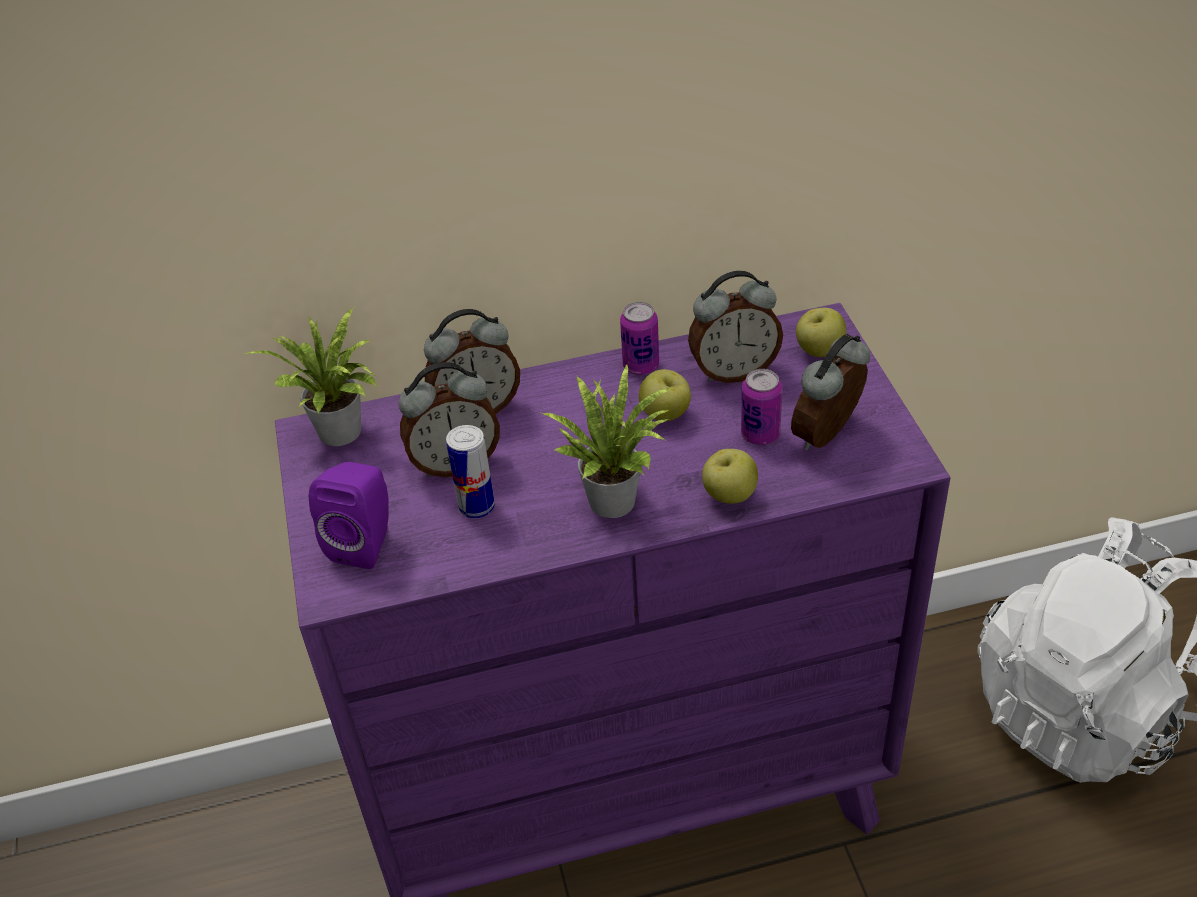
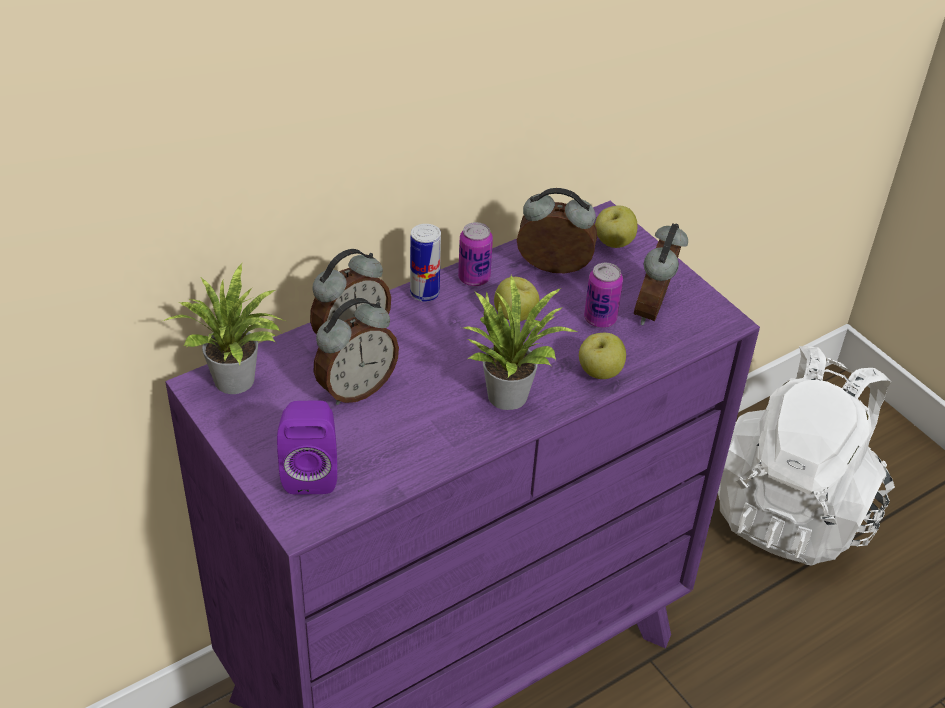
camera: 25 degrees left, 0 degrees up
(476, 507) = (394, 422): can -> can (424, 293)
(733, 371) = (553, 270): alarm clock -> alarm clock turned 135 degrees counterclockwise

